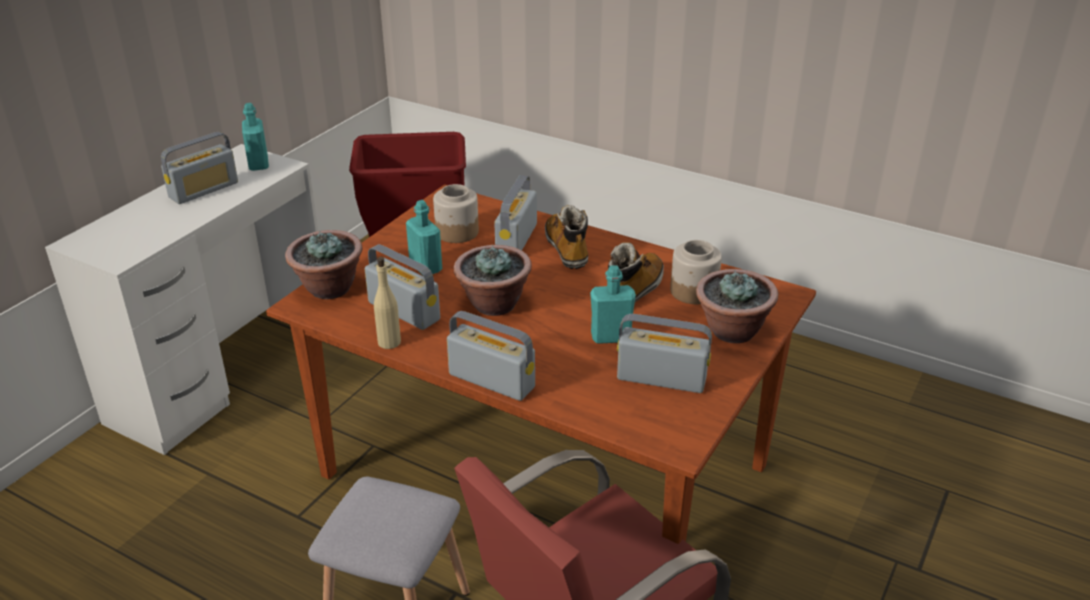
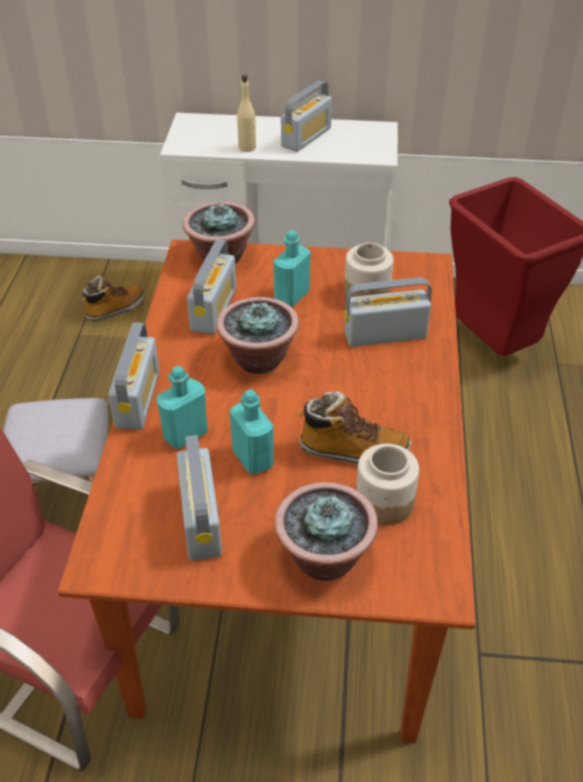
camera: 65 degrees right, 10 degrees up
(204, 190) = (306, 137): radio -> radio turned 75 degrees counterclockwise
(258, 164) = (371, 143): turquoise bottle -> turquoise bottle (185, 435)
(389, 342) = (162, 319): beige bottle -> beige bottle (247, 148)
(567, 249) = (394, 376): boot -> boot (116, 309)

